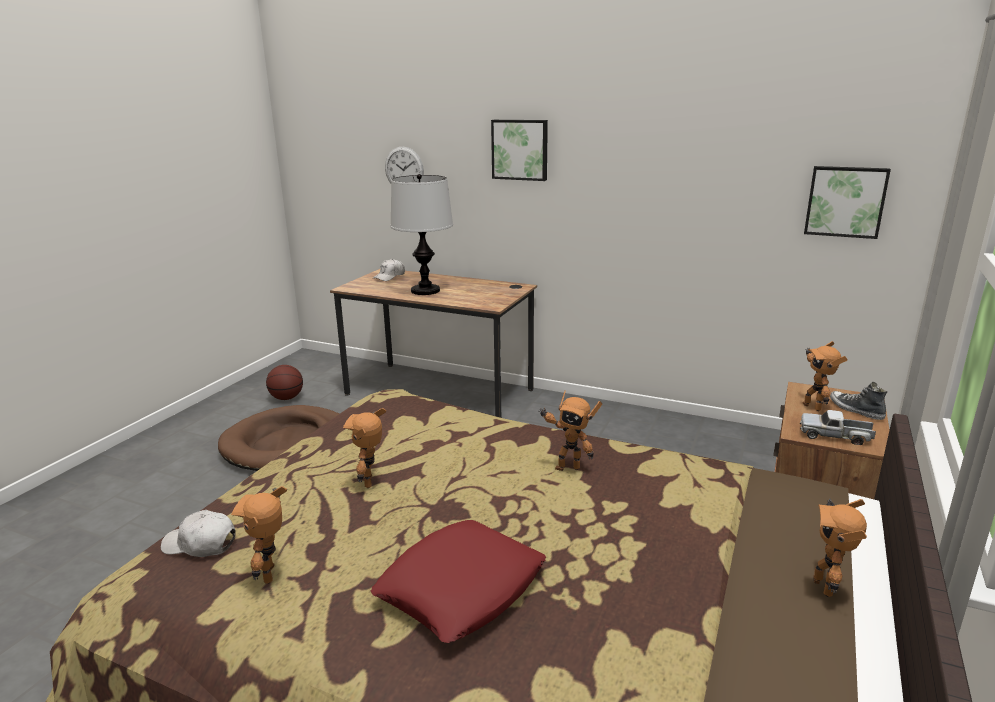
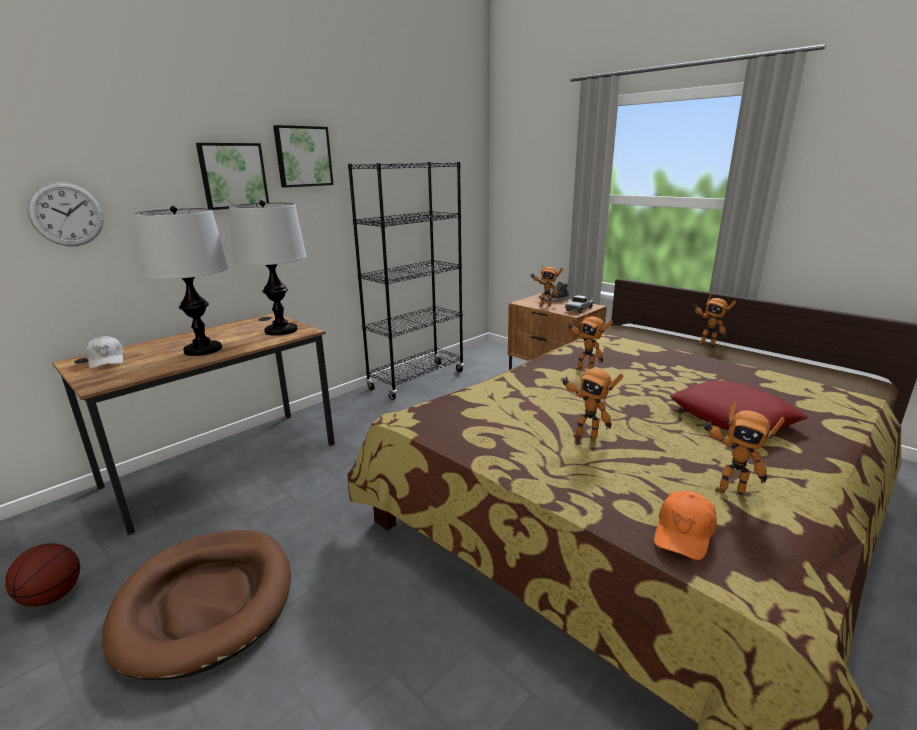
camera: 70 degrees left, 0 degrees up
(200, 544) = (684, 533): white cap -> orange cap
(488, 298) = (281, 330): none -> table lamp
(567, 467) = (584, 368): toy robot -> toy robot turned 90 degrees clockwise
(678, 429) = (417, 380): none -> black bookcase
(845, 201) = (455, 196): picture -> picture (303, 156)

